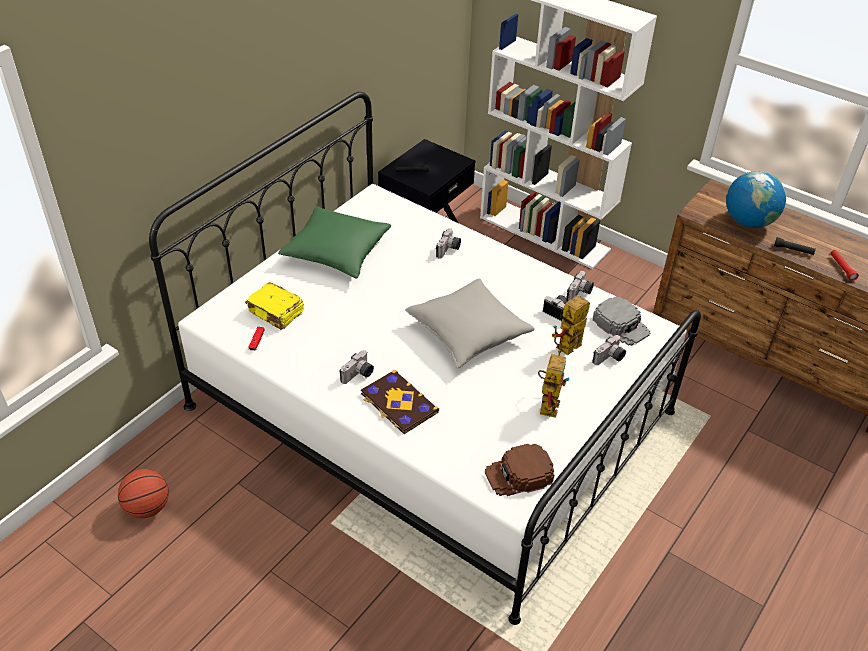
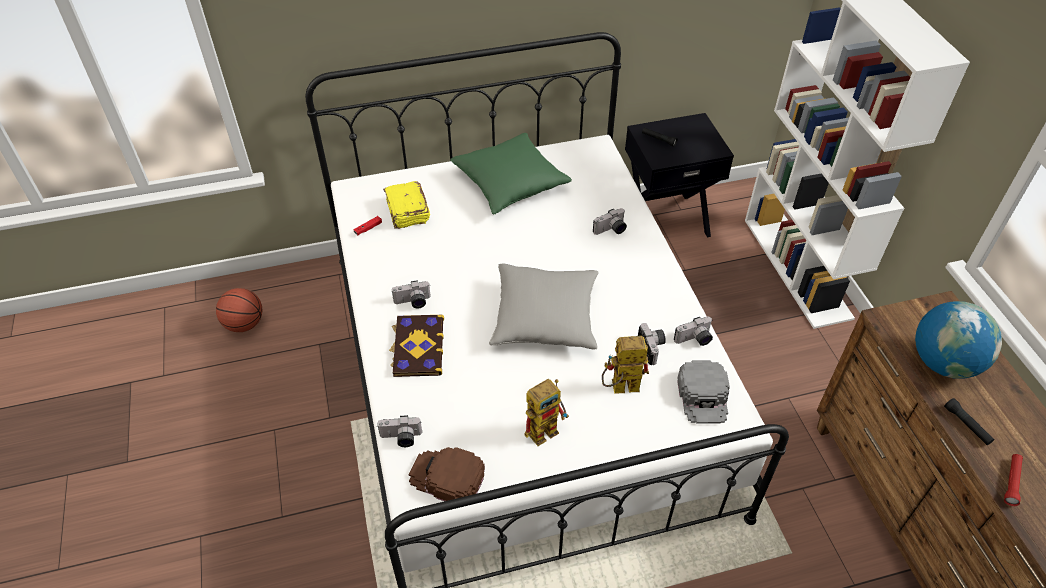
camera: 40 degrees right, 5 degrees up
(609, 358) = (653, 422): camera -> camera (401, 438)

